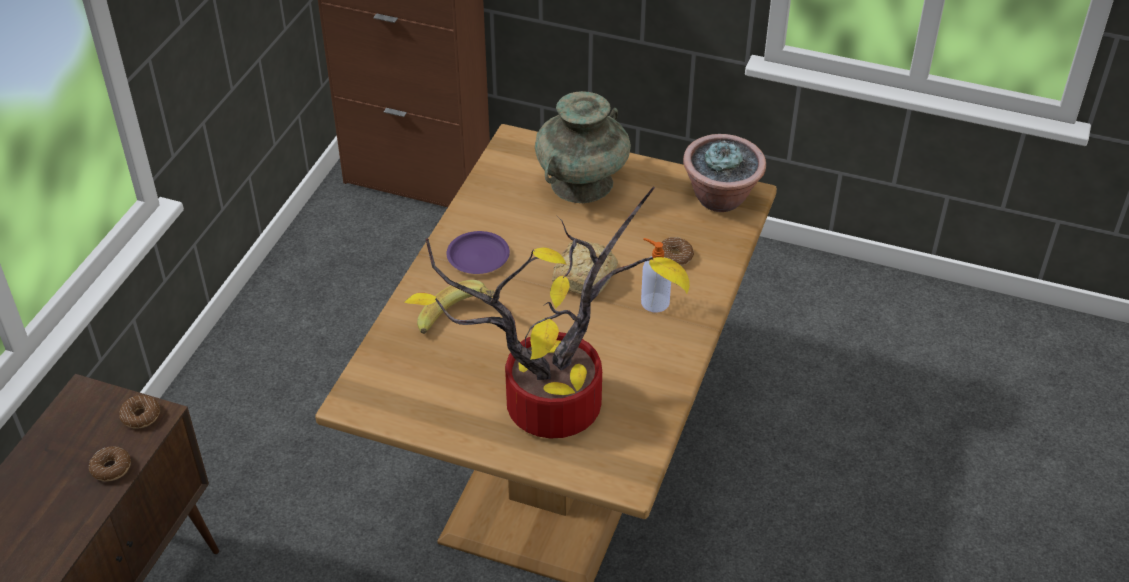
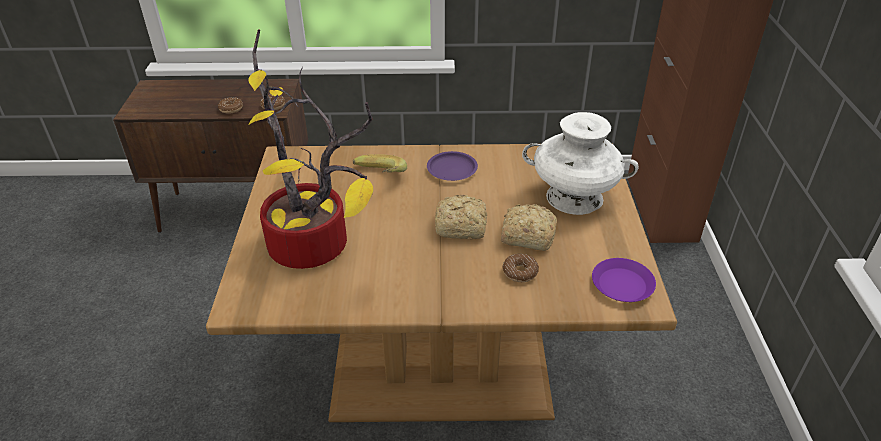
camera: 70 degrees right, 5 degrees down
(581, 183) = (573, 197): turquoise vase -> white vase
(623, 235) = (526, 235): none -> bread
(654, 302) = (453, 273): soap dispenser -> none
(721, 198) = (622, 285): potted plant -> purple plate

